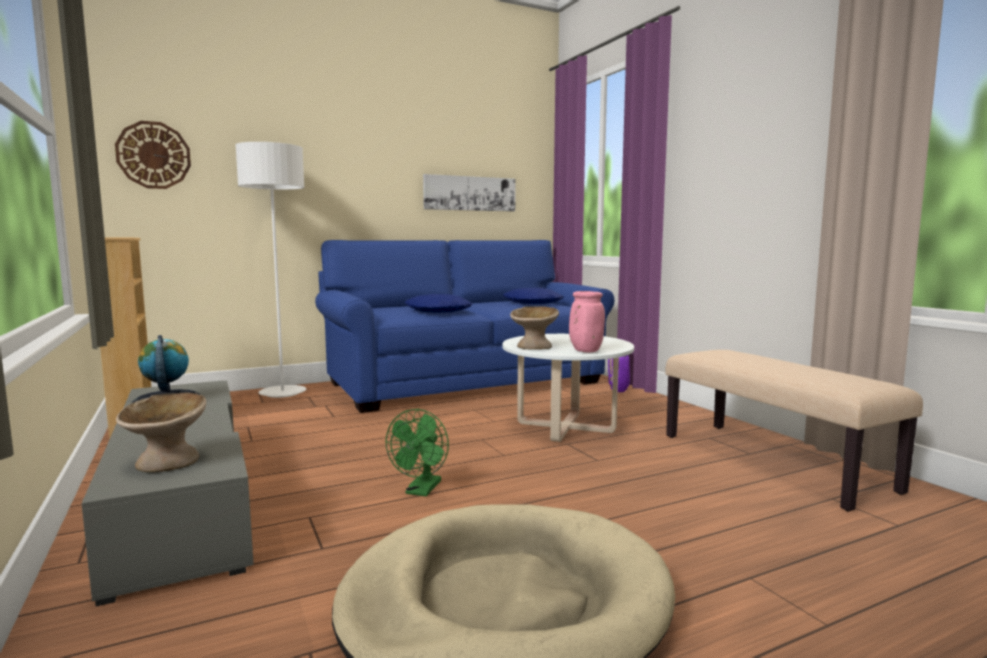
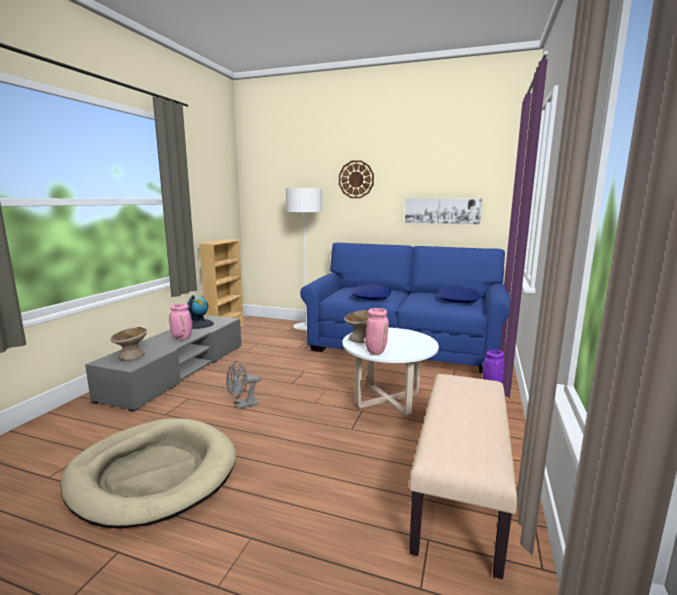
camera: 45 degrees right, 5 degrees up
(153, 155) = (261, 195): wall clock -> wall clock (356, 179)
(199, 419) = (182, 338): none -> pink vase
(421, 491) = (242, 405): green fan -> grey fan

